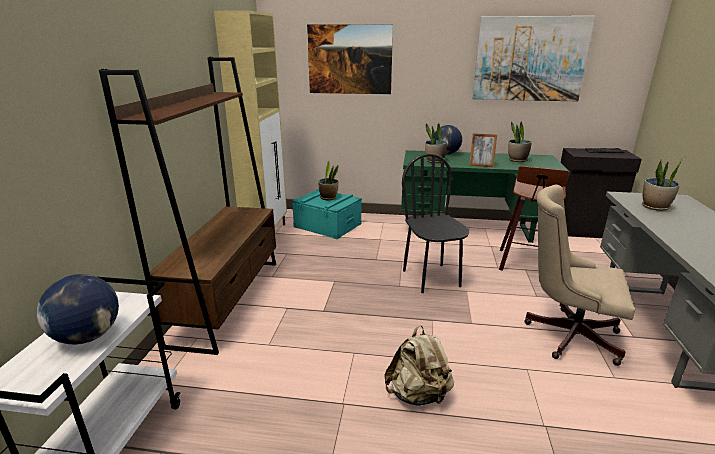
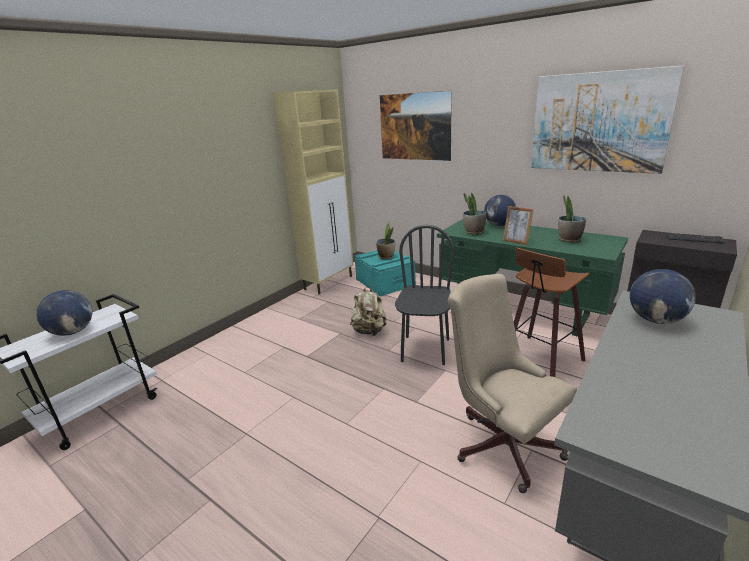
camera: 30 degrees right, 0 degrees up
(228, 300) = (252, 330): brown bookcase -> none
(418, 394) = (304, 447): beige backpack -> beige backpack (369, 331)
(655, 207) = (656, 320): potted plant -> globe

